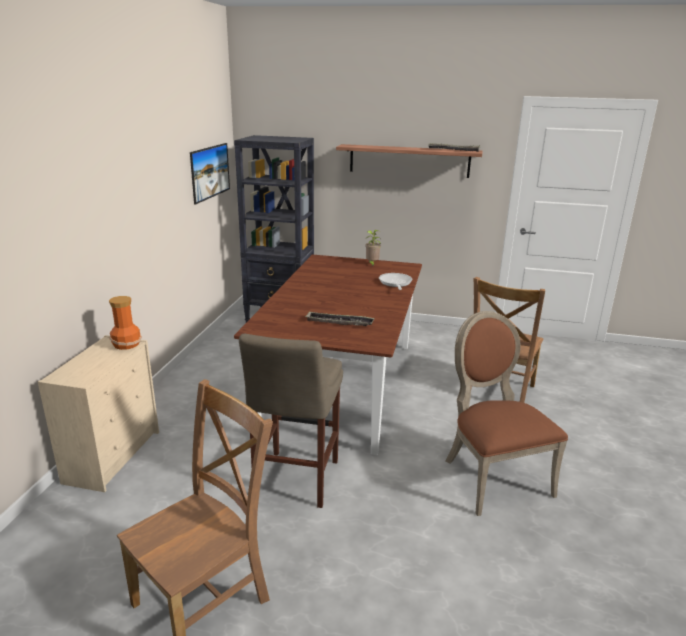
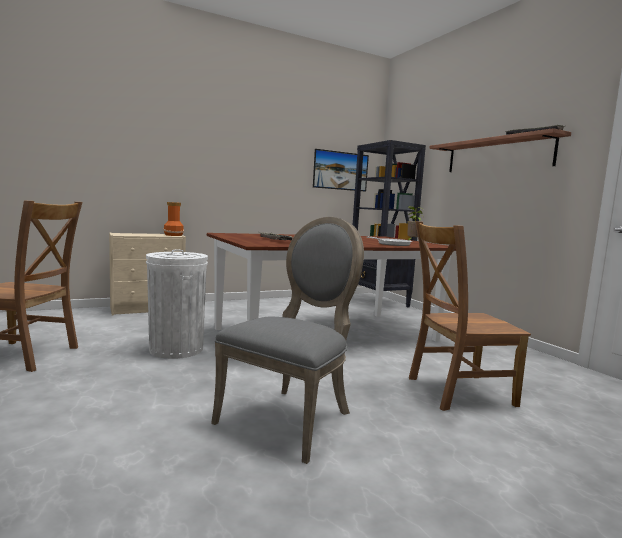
camera: 50 degrees right, 15 degrees down
(295, 481) = (176, 349): beige stool -> white trash can
(492, 476) = (291, 417): brown chair -> grey chair

